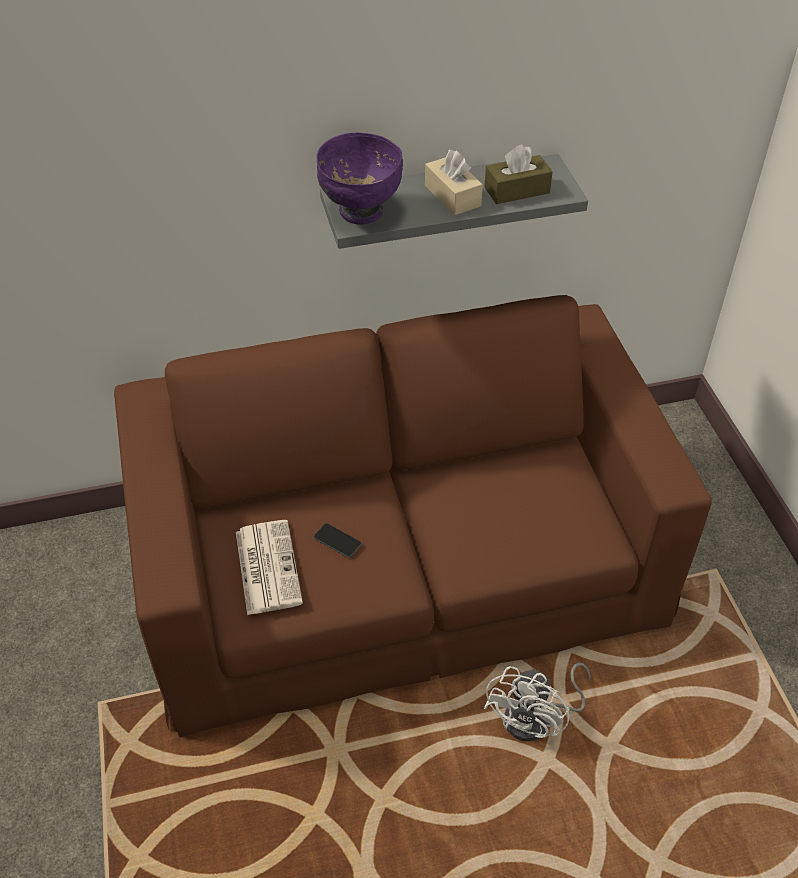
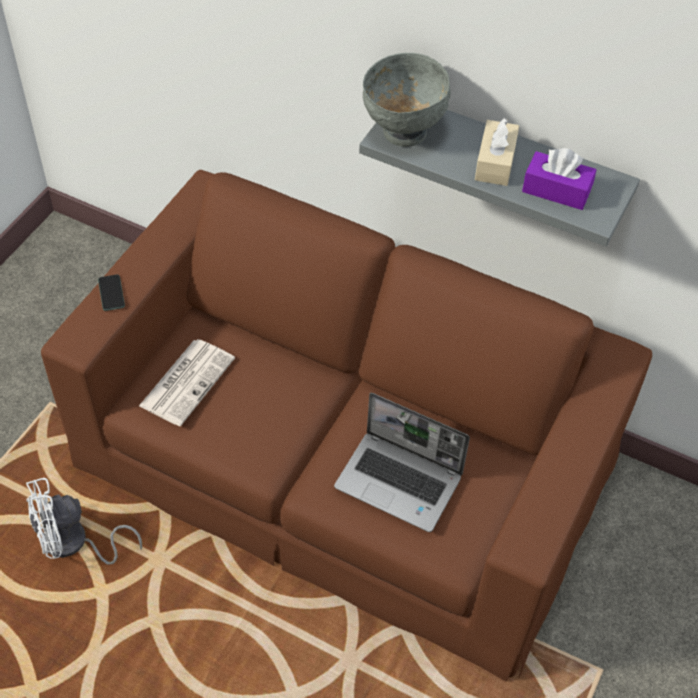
camera: 40 degrees right, 5 degrees up
(337, 541) = (254, 399): phone -> phone (111, 293)
(360, 212) = (403, 132): purple bowl -> grey bowl
(512, 519) = (400, 482): none -> laptop
(517, 190) = (556, 190): brown tissue box -> purple tissue box
(536, 719) = (320, 659): white fan -> white fan (74, 544)

